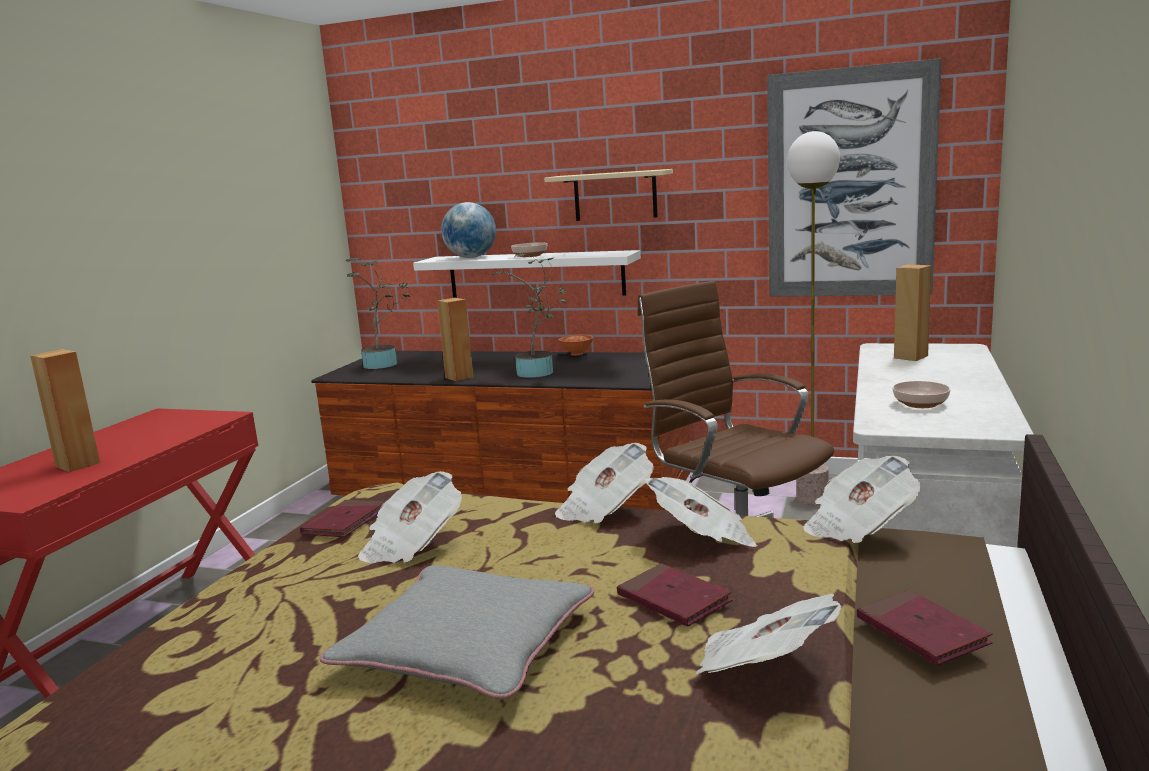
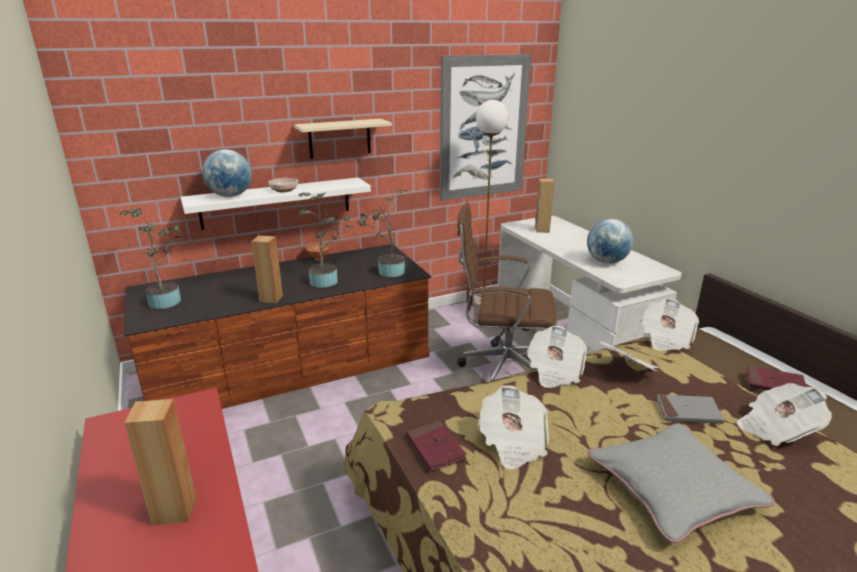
camera: 45 degrees left, 10 degrees up
(618, 376) = (388, 272): none -> potted plant
(673, 599) = (688, 412): red book -> grey book
(919, 404) = (606, 262): bowl -> globe

